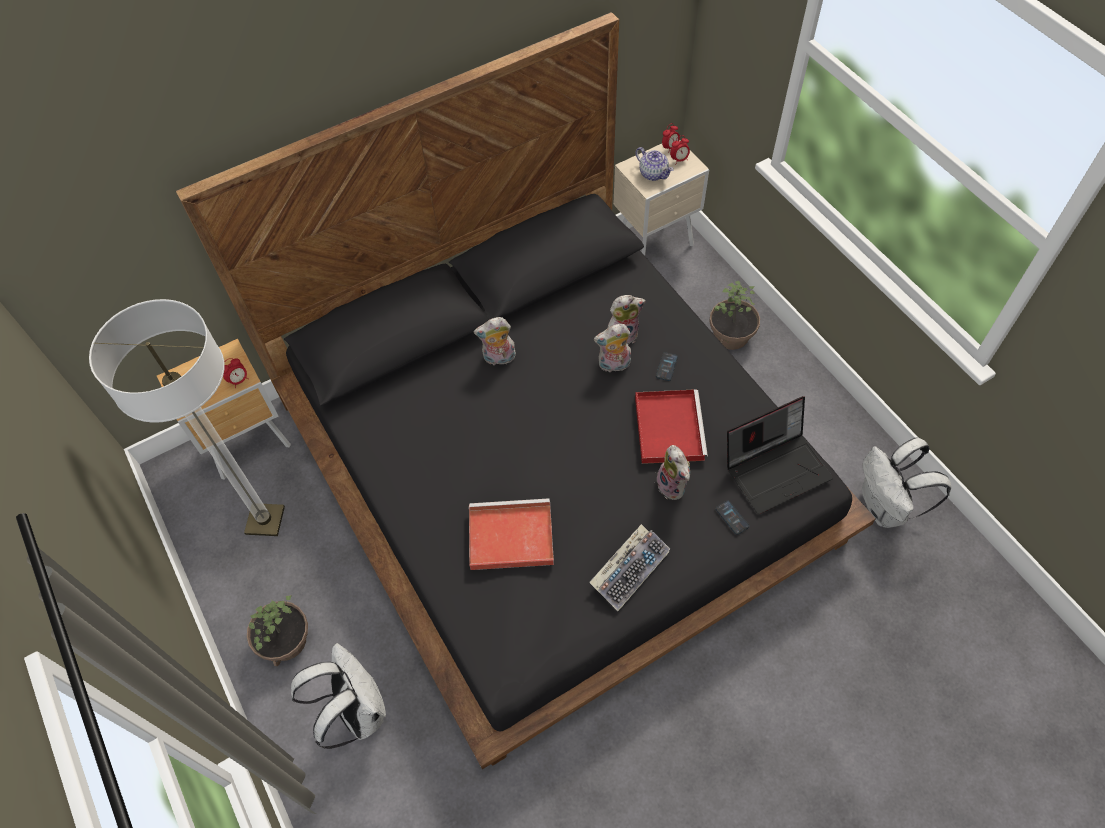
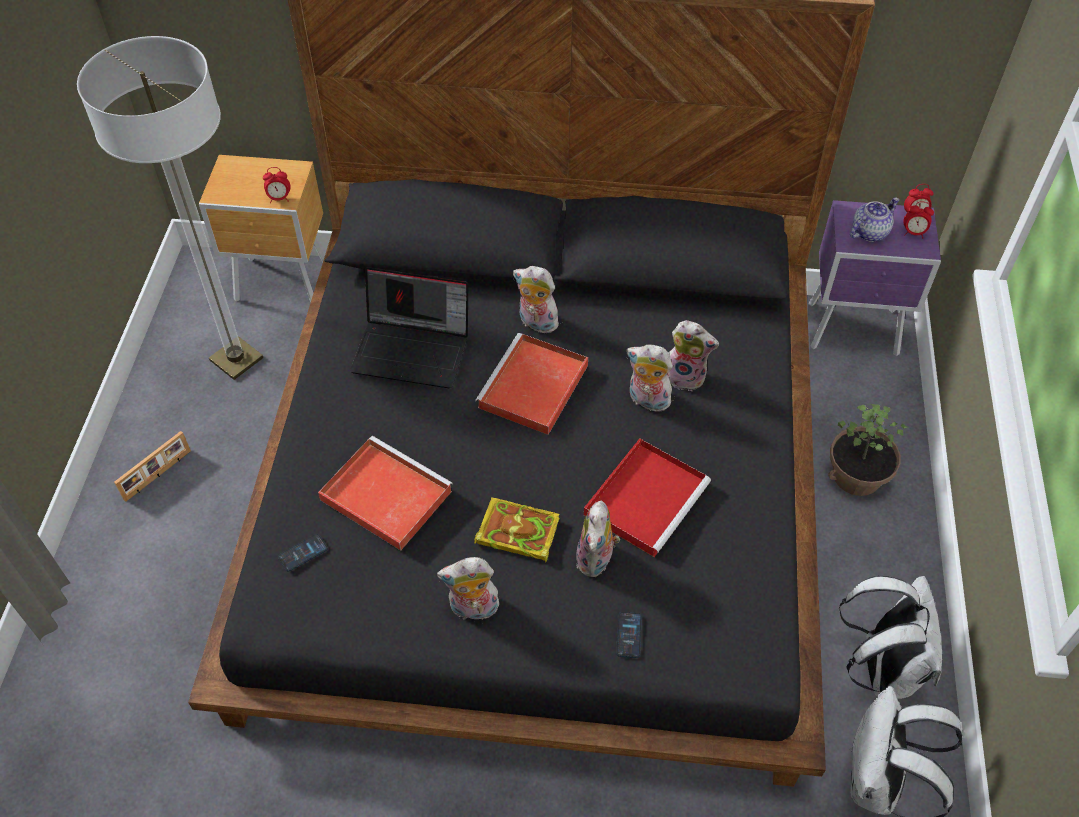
camera: 35 degrees right, 5 degrees down
(285, 640) = (158, 475): potted plant -> picture frame
(356, 711) = (157, 582): white backpack -> white backpack (881, 667)
(538, 403) = (533, 388): none -> red tray
(611, 502) = (515, 532): none -> book
(629, 569) = (473, 609): keyboard -> plush toy
(653, 174) = (869, 232): teapot -> teapot turned 120 degrees counterclockwise
(656, 244) = (855, 331): beige nightstand -> purple nightstand
(666, 367) = (703, 437): phone -> phone (303, 553)
(776, 468) = (728, 618): laptop -> laptop (413, 349)

